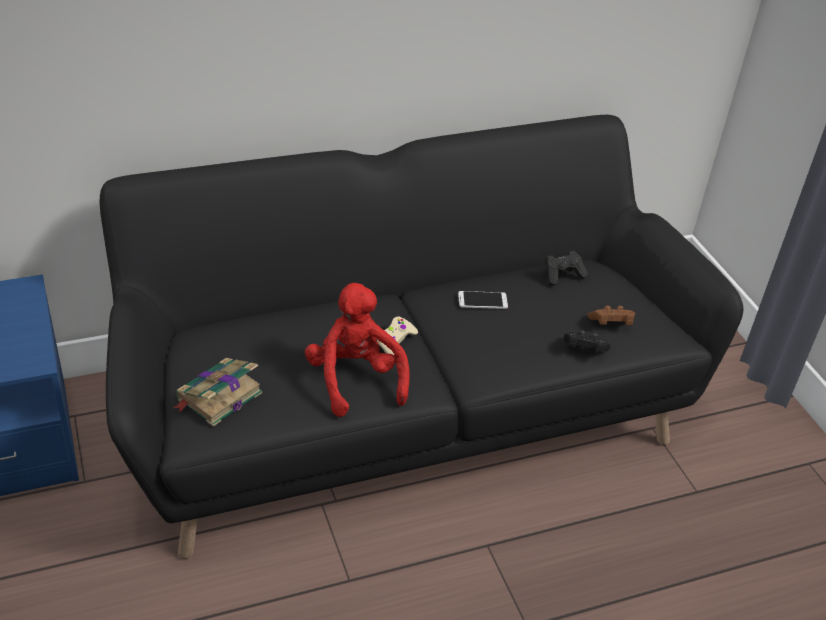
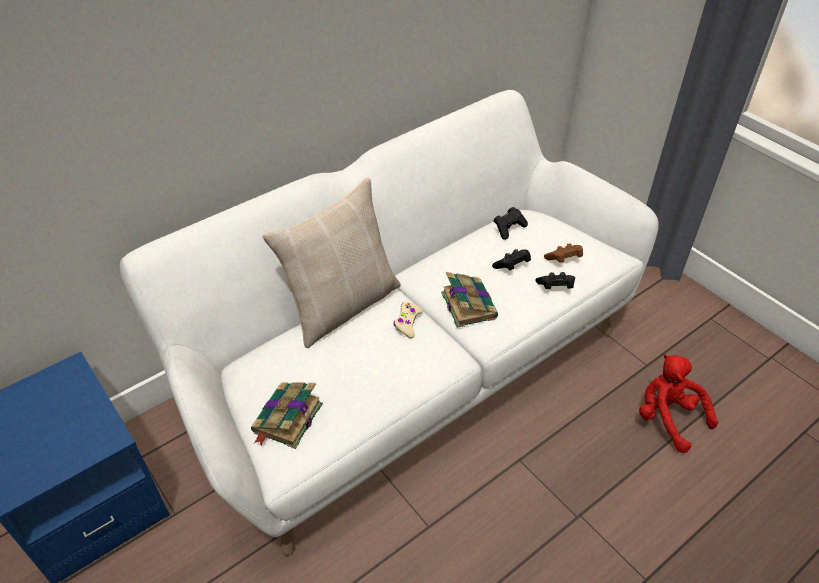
camera: 15 degrees left, 5 degrees up
(331, 304) = (342, 305): none -> beige pillow
(355, 380) = (392, 367): red plush toy -> red plush toy (667, 418)
(404, 413) = (409, 370): black sofa -> white sofa
(472, 340) = (468, 304): none -> book
(482, 300) = (459, 267): phone -> none
(544, 315) = (512, 266): none -> black game controller

